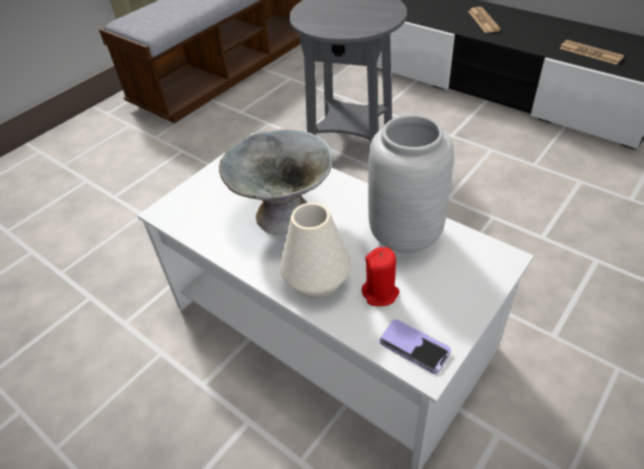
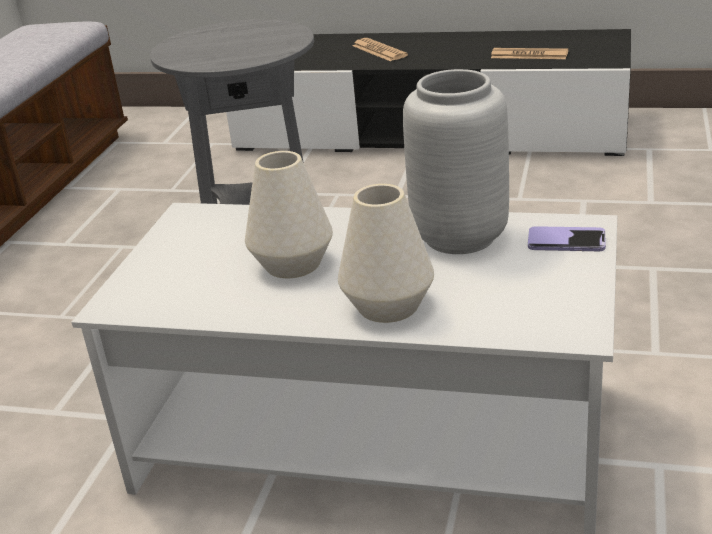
camera: 25 degrees left, 15 degrees down
(284, 217) = (292, 264): grey bowl -> white vase
(380, 293) = (475, 293): red candle -> none
(414, 347) = (552, 323): phone -> phone (566, 241)

